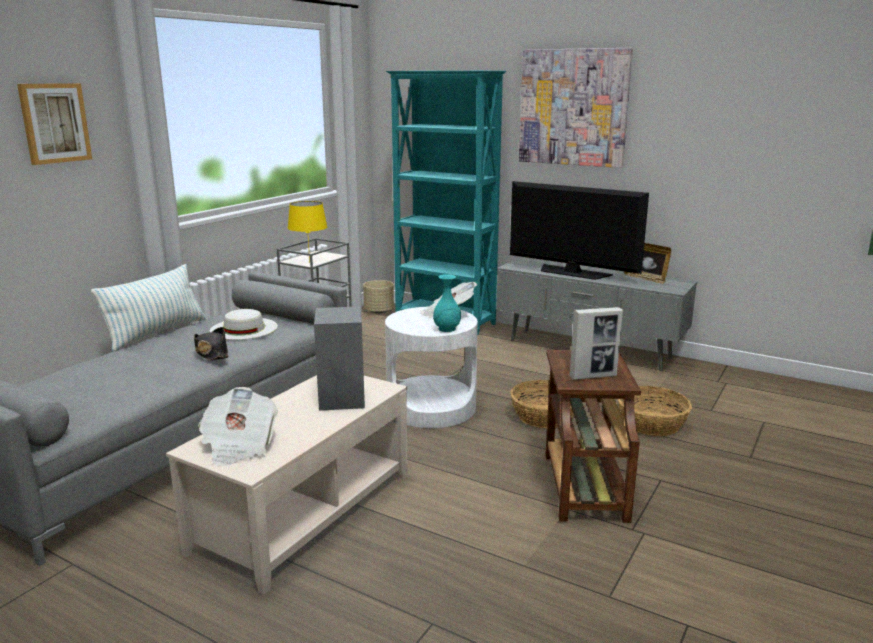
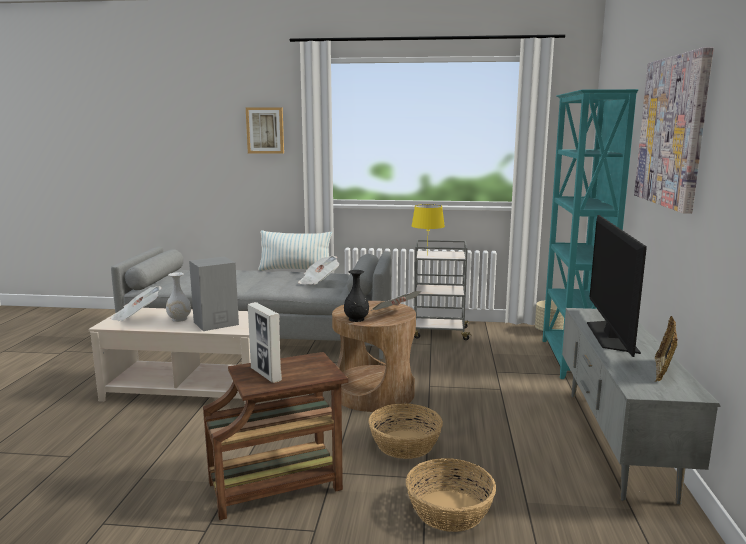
camera: 65 degrees right, 5 degrees down
(211, 353) = (267, 284): black hat -> none
(244, 328) = (318, 281): white hat -> newspaper
(292, 418) = (179, 319): none -> white vase
(431, 407) = (374, 393): white side table -> brown side table
(447, 329) = (356, 319): turquoise vase -> black vase

